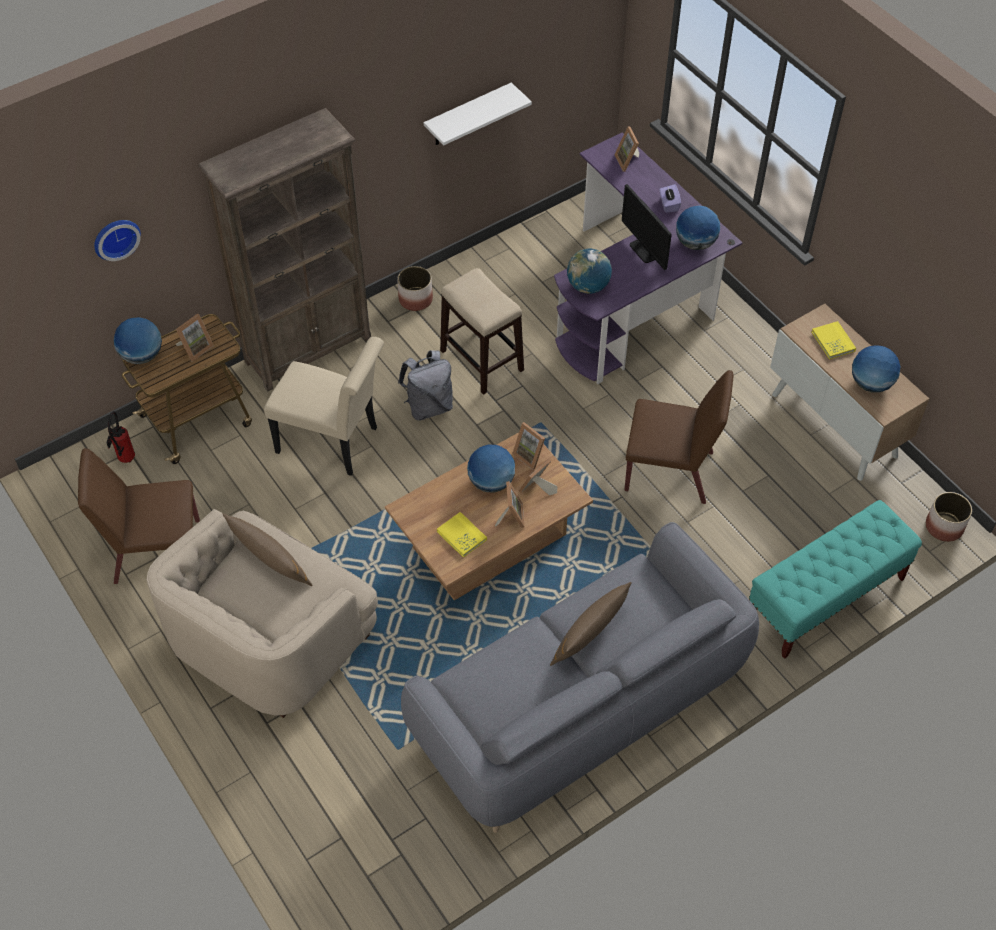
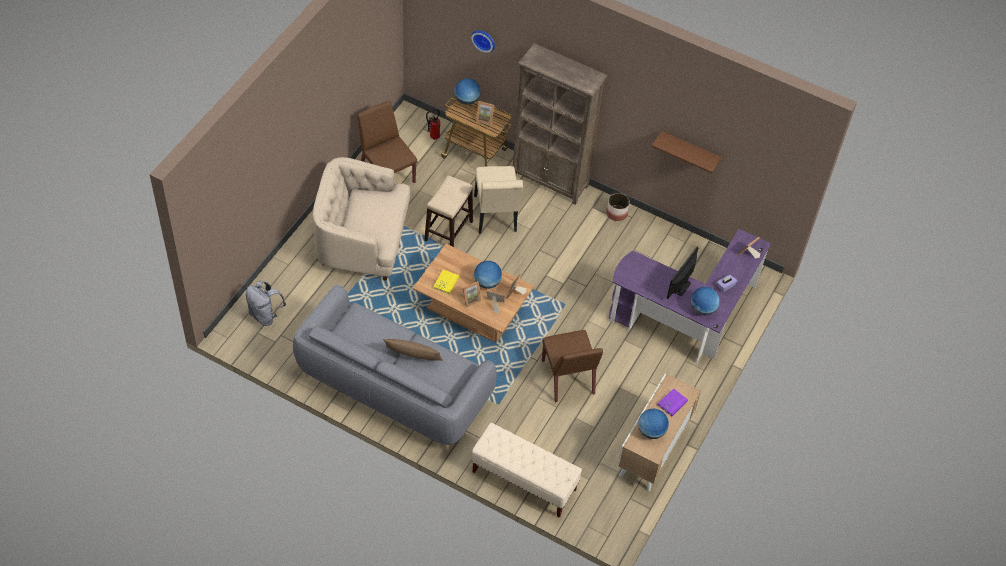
camera: 60 degrees right, 0 degrees up
(270, 562) = (382, 209): brown pillow -> none
(429, 406) = (545, 249): grey backpack -> grey backpack (265, 315)
(468, 115) = (689, 151): white shelf -> brown shelf
(481, 360) = (592, 260): stool -> stool (449, 230)
(588, 286) = (634, 269): globe -> none
(825, 598) = (524, 481): turquoise bench -> beige bench
(833, 341) = (672, 403): yellow book -> purple book
(944, 527) = (610, 530): planter -> none

